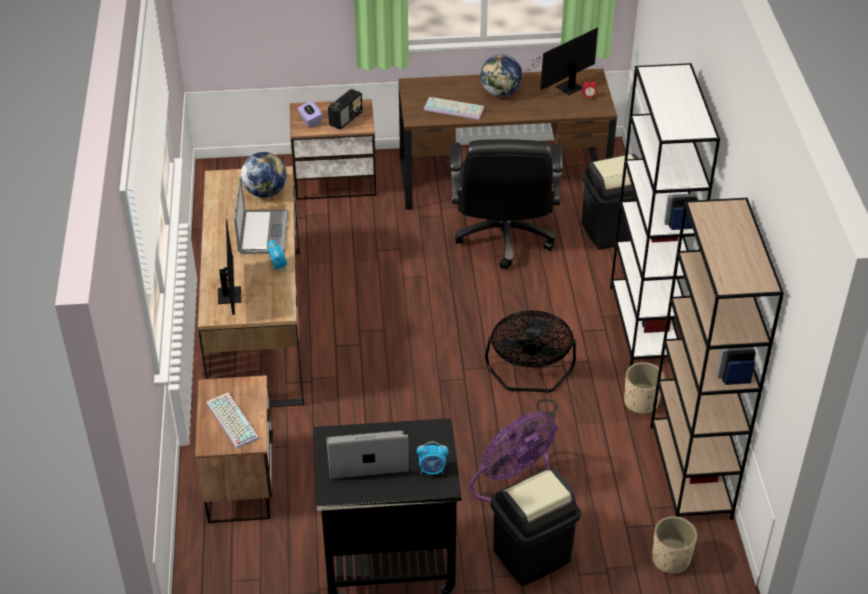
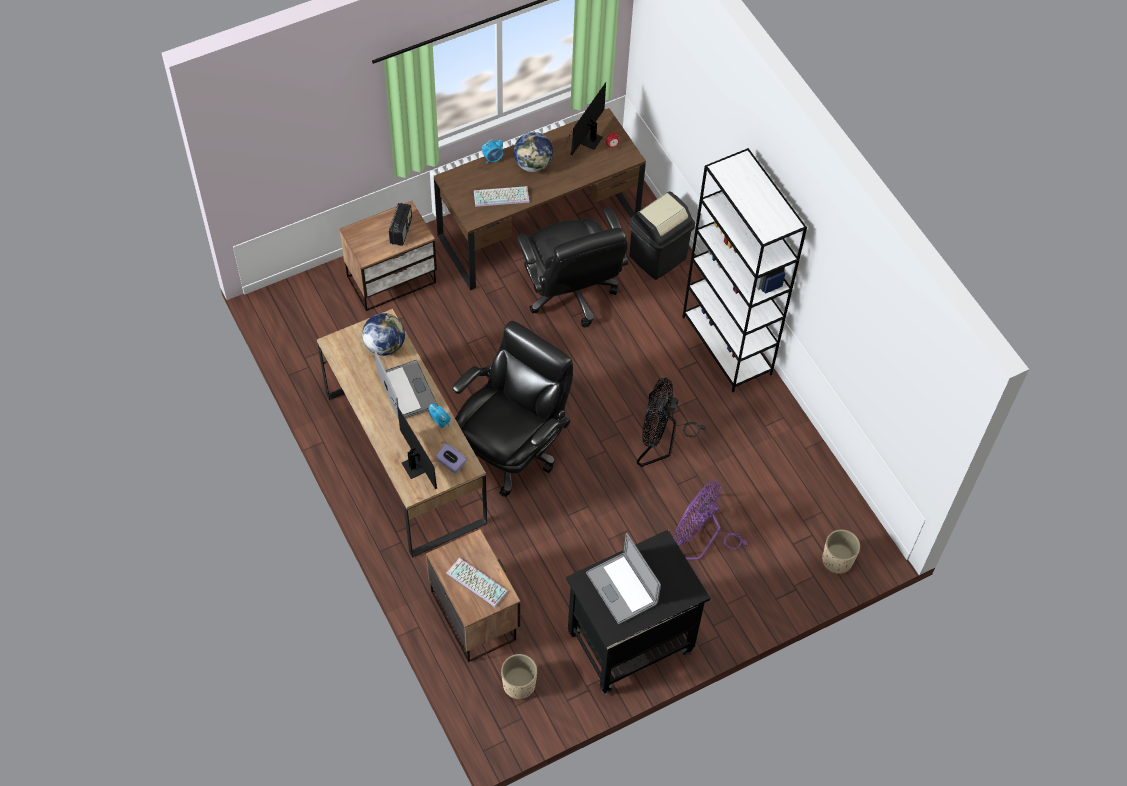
camera: 25 degrees left, 15 degrees up
(310, 120) = (369, 243): purple tissue box -> purple tissue box (451, 463)
(367, 349) = (511, 449): none -> black office chair
(367, 456) = (622, 588): laptop -> laptop turned 90 degrees counterclockwise
(432, 470) = (677, 582): alarm clock -> alarm clock (493, 159)
(532, 382) = (662, 435): black fan -> black fan turned 60 degrees counterclockwise
(532, 556) = (734, 596): black trash can -> none
(640, 402) = (755, 424): beige planter -> beige planter (518, 684)
(691, 472) = (820, 476): beige bookcase -> none

